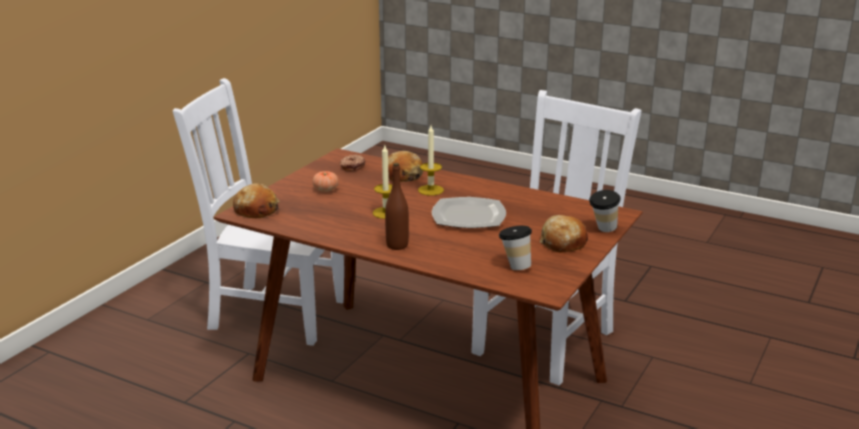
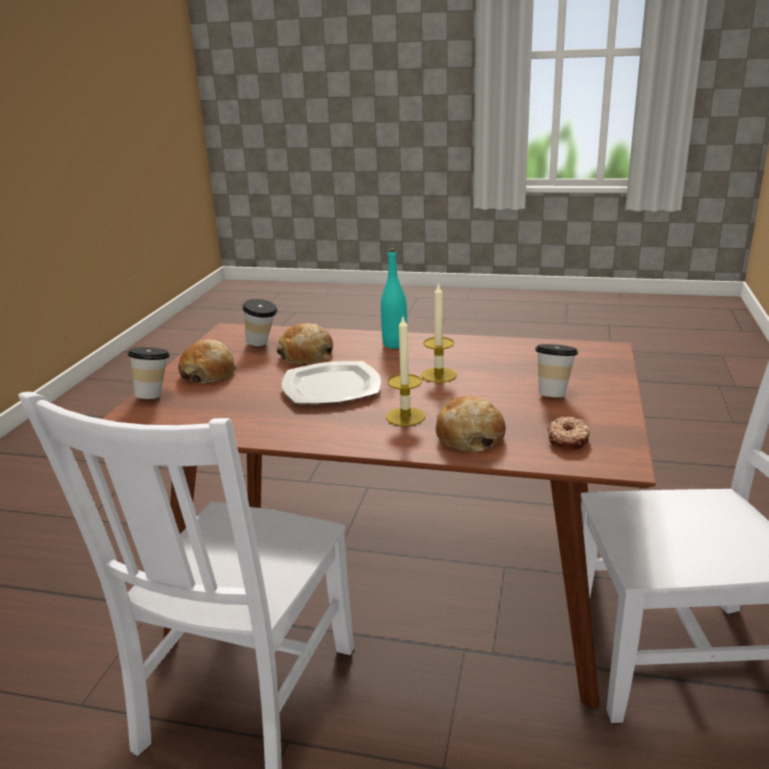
camera: 165 degrees right, 0 degrees up
(256, 210) = (596, 354): bread -> bread (306, 355)
(325, 189) = (553, 393): tomato -> cup
(397, 245) = (394, 344): brown bottle -> turquoise bottle

